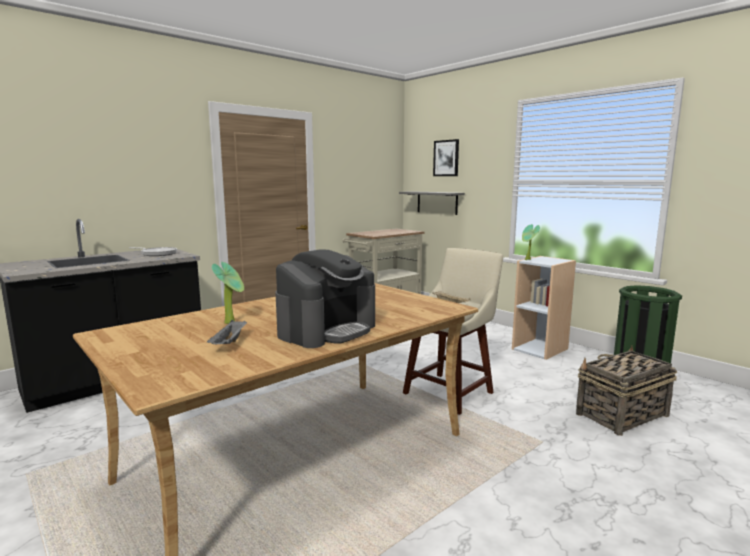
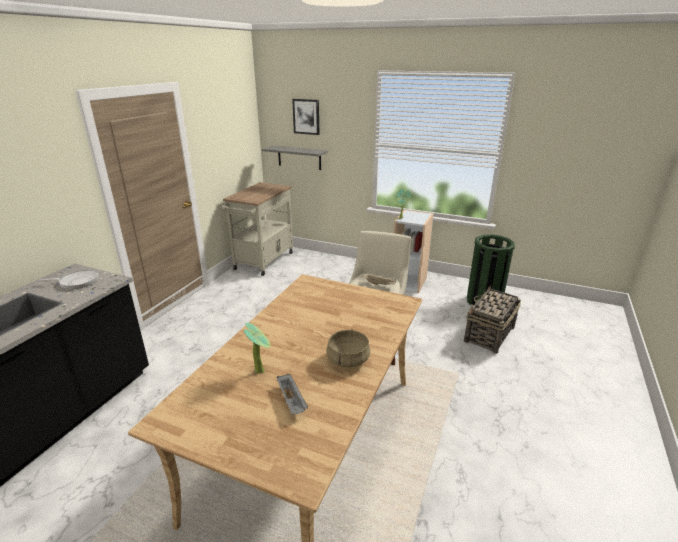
camera: 25 degrees left, 15 degrees up
(327, 330) = (347, 359): coffee machine -> beige cooking pot

